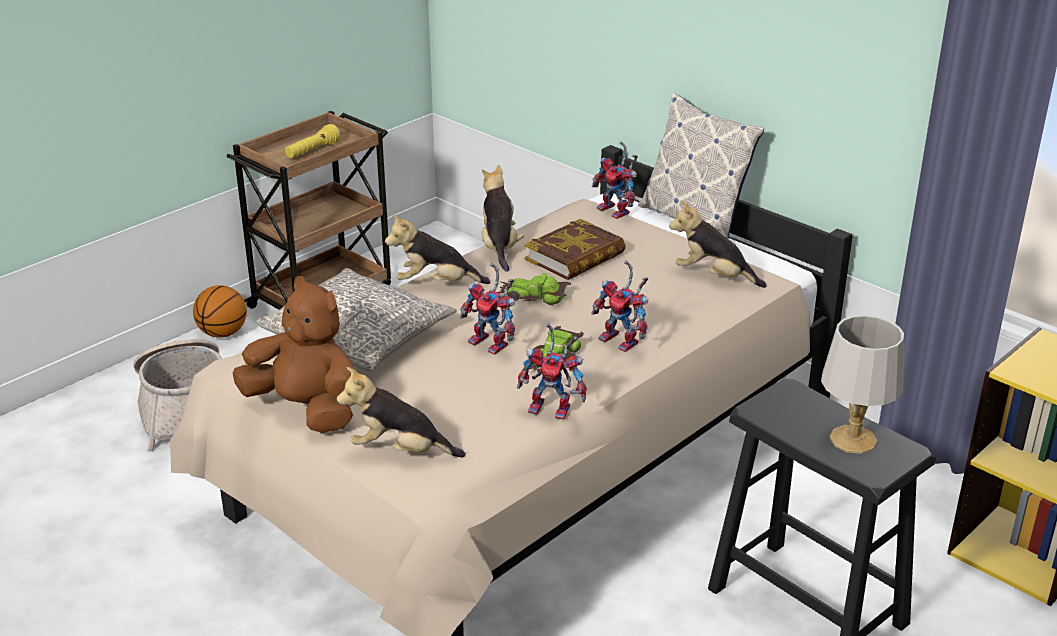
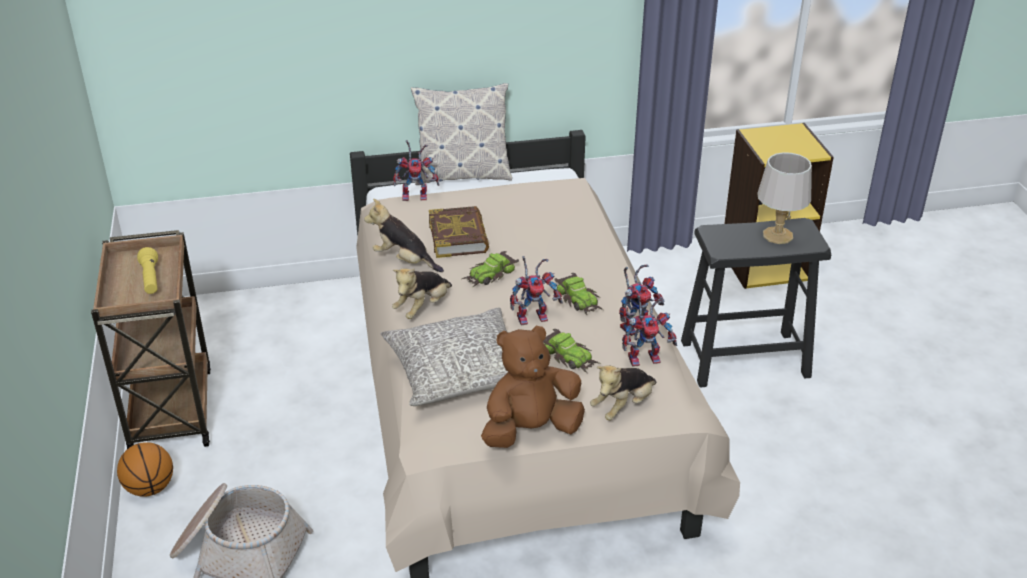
camera: 55 degrees left, 5 degrees up
(448, 388) = (569, 356): none -> toy car
(623, 341) = (586, 265): toy robot -> toy robot (646, 357)
(713, 276) = (544, 200): plush toy -> none

